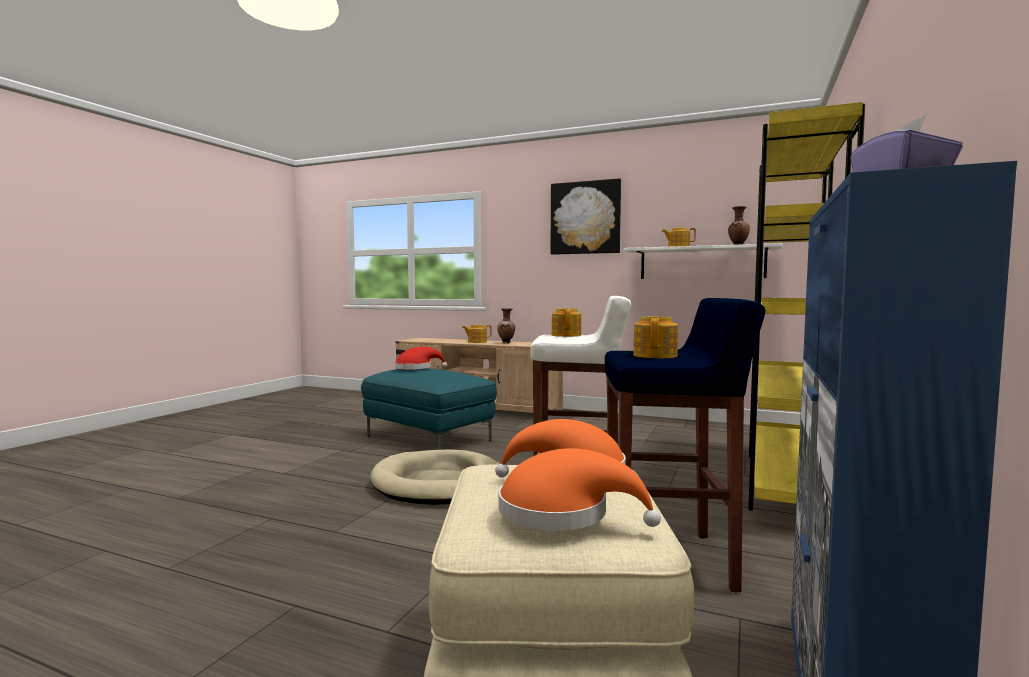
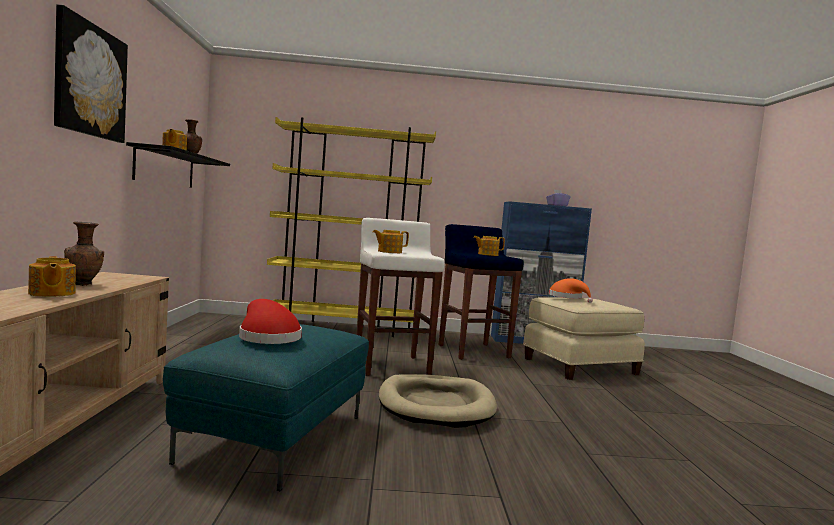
camera: 115 degrees left, 0 degrees up
(562, 513) = (601, 299): orange hat -> none
(701, 263) = (165, 168): white shelf -> black shelf

